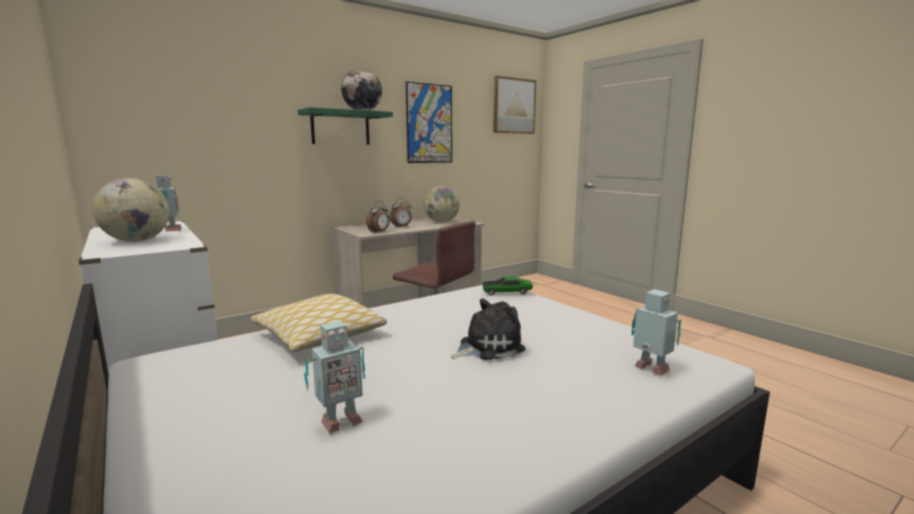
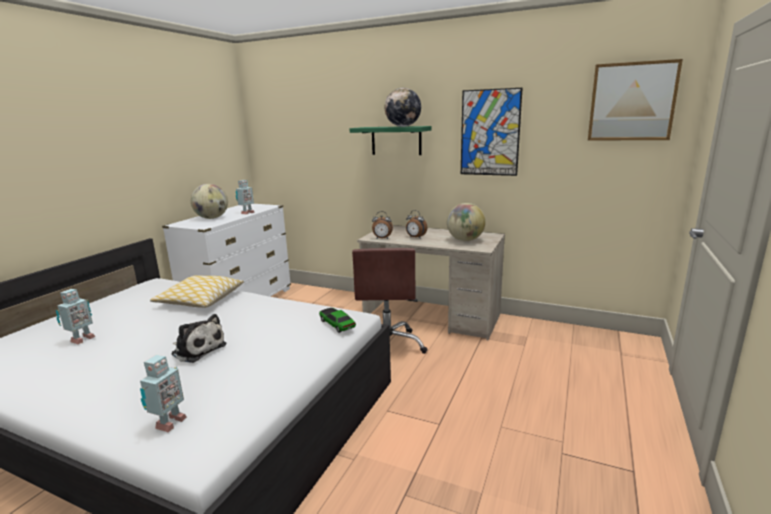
camera: 60 degrees right, 5 degrees up
(339, 421) = (81, 339): toy robot -> toy robot turned 90 degrees counterclockwise

